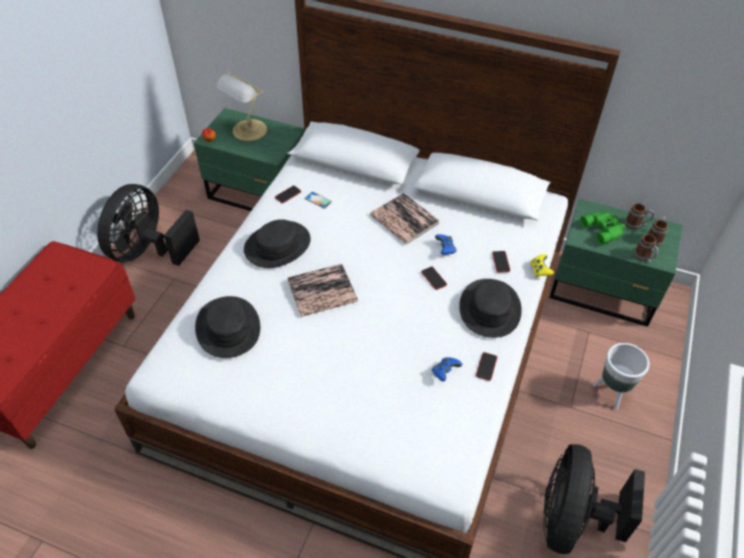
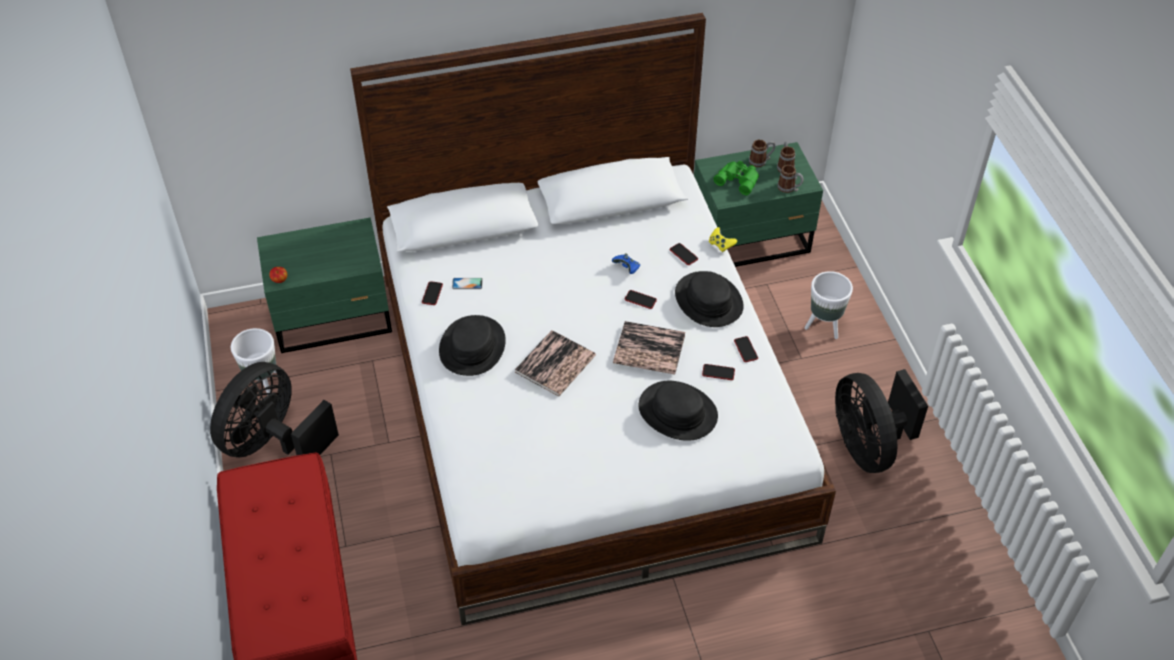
camera: 35 degrees left, 0 degrees up
(149, 251) = (273, 442): black fan -> black fan turned 45 degrees clockwise
(179, 212) = (263, 384): none -> white planter
(227, 328) = (504, 442): black hat -> black hat (677, 412)
(248, 131) = (312, 250): table lamp -> none
(404, 219) = (565, 260): book -> book (649, 349)
(445, 372) = (718, 372): blue game controller -> phone

